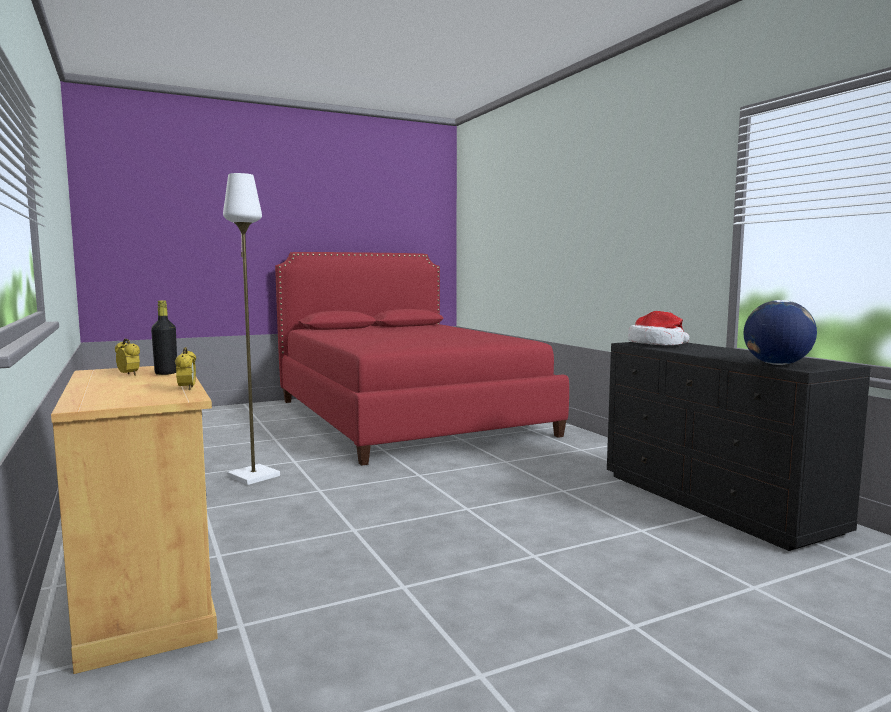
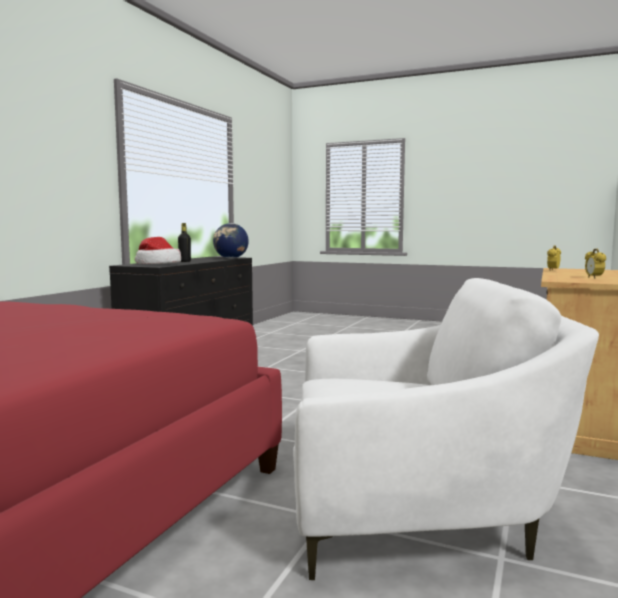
camera: 130 degrees left, 0 degrees up
(166, 373) = (563, 276): black bottle -> black bottle (184, 261)
(252, 476) = (417, 509): white floor lamp -> white armchair

